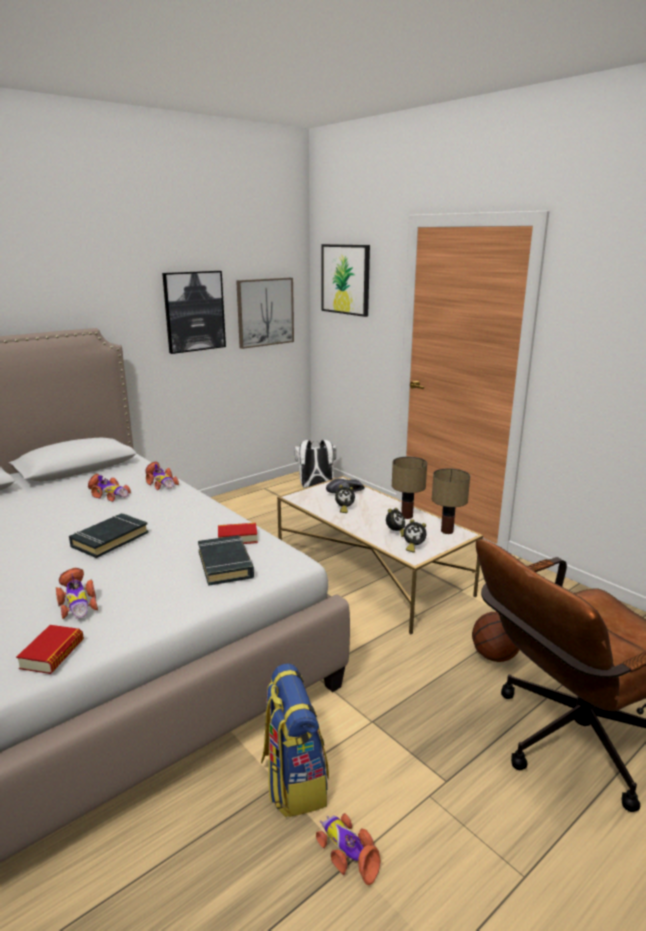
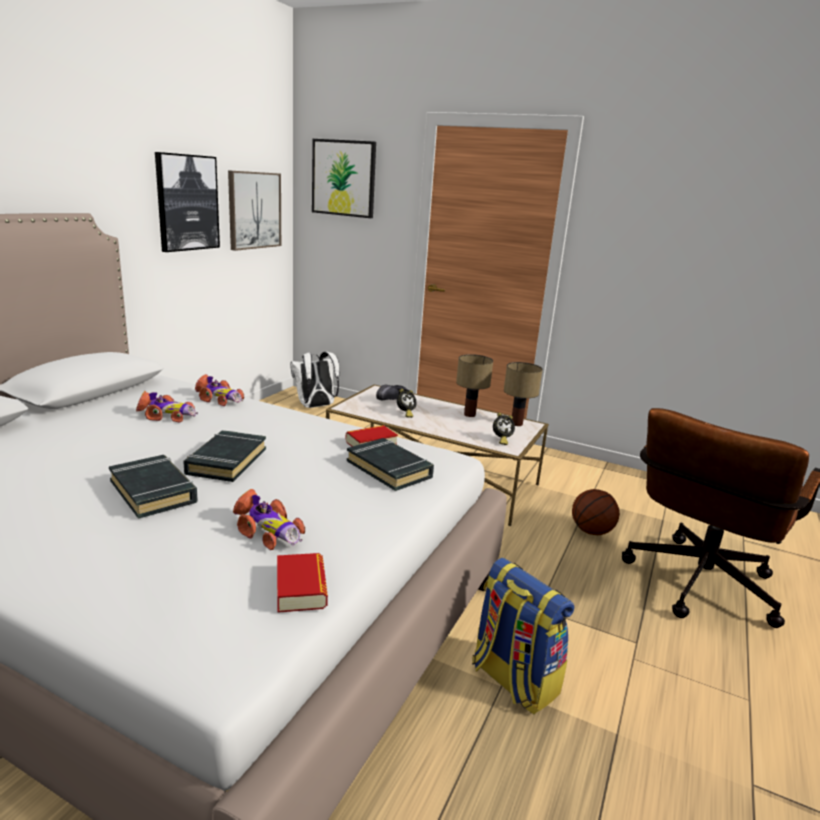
camera: 25 degrees left, 0 degrees up
(36, 558) = (153, 491): none -> black book
(348, 852) = (609, 726): toy car -> none
(395, 533) = (474, 430): alarm clock -> none

